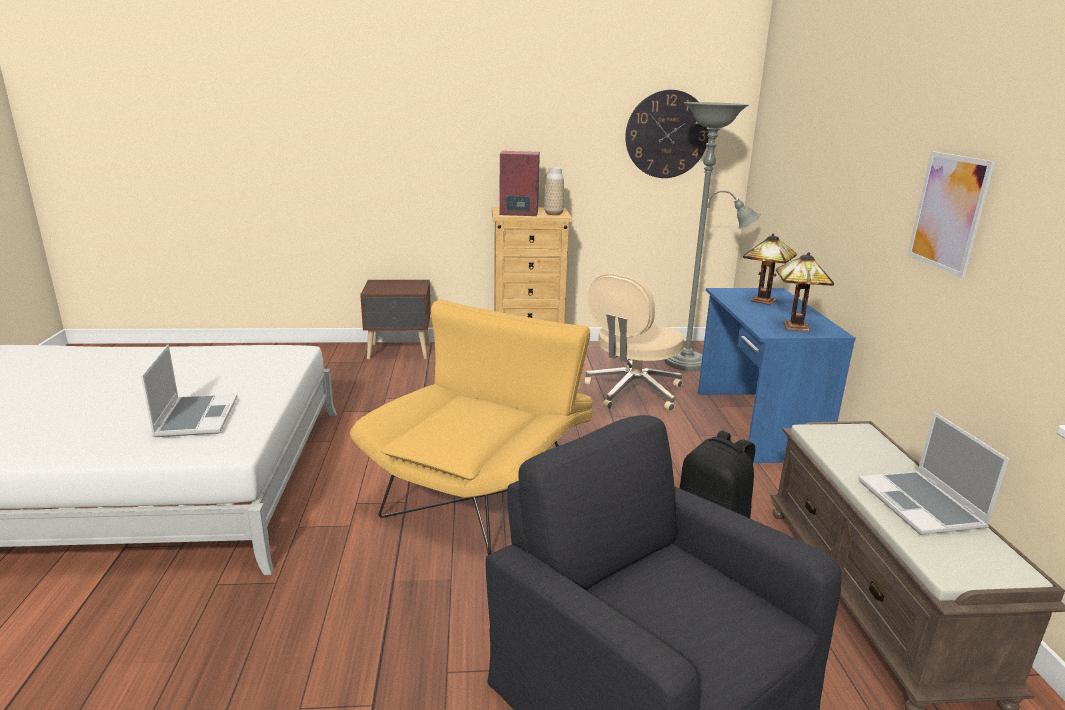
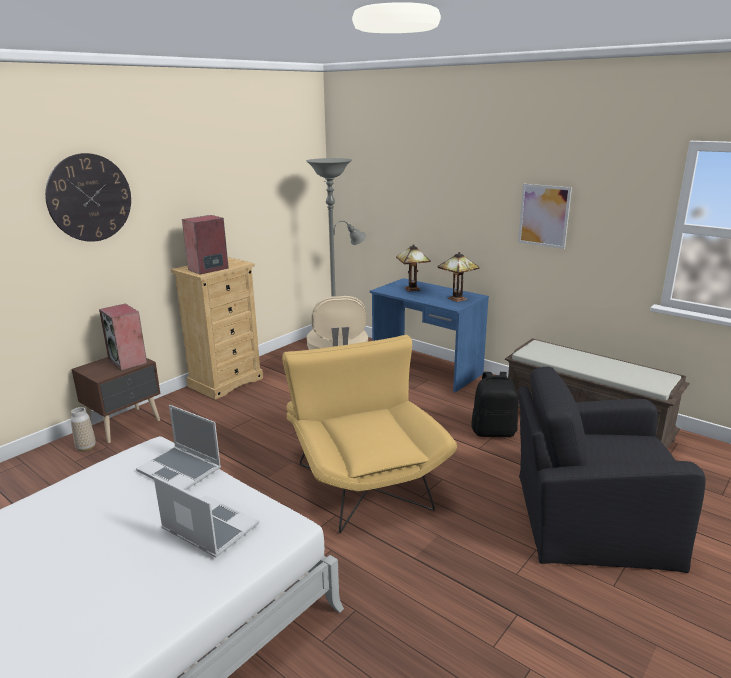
camera: 45 degrees left, 0 degrees up
(410, 287) = (128, 361): none -> speaker
(553, 214) = (234, 263): vase -> vase (86, 448)
(667, 134) = (280, 185): wall clock -> wall clock (89, 198)
(922, 505) = (610, 366): laptop -> laptop (181, 470)

